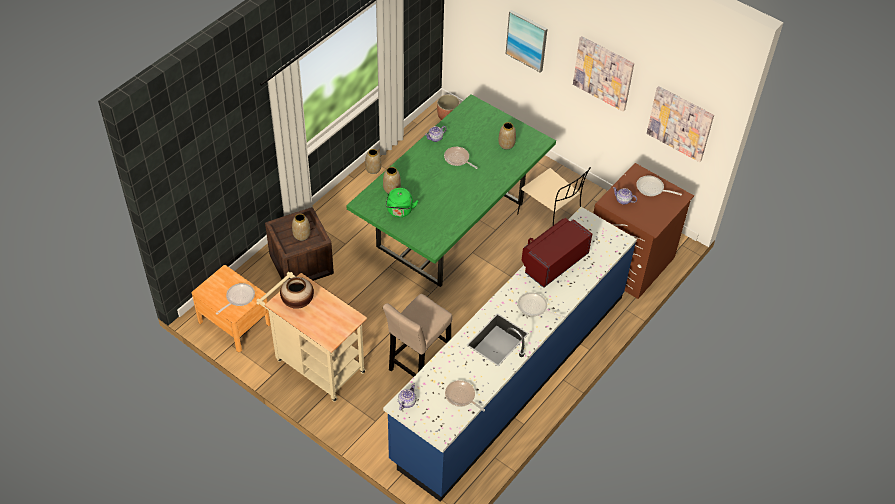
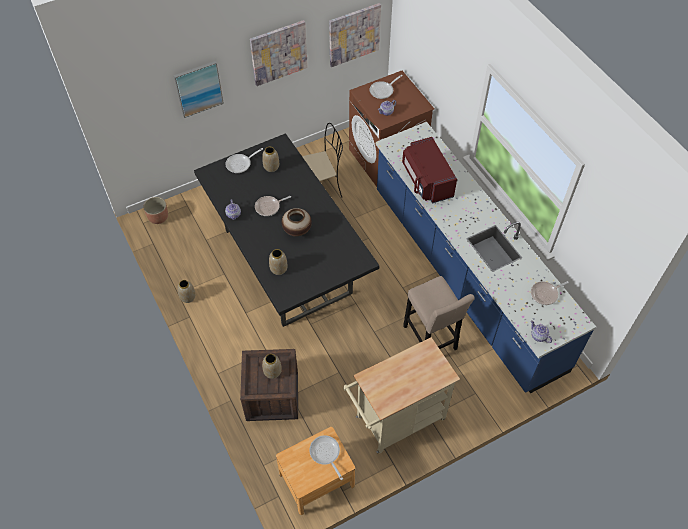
camera: 65 degrees left, 5 degrees up
(297, 302) = (389, 389): vase -> vase (297, 230)
(399, 211) = (309, 272): green kettle -> none
(452, 224) = (287, 260): green dining table -> black dining table
(534, 308) = (470, 211): frying pan -> frying pan (240, 164)

